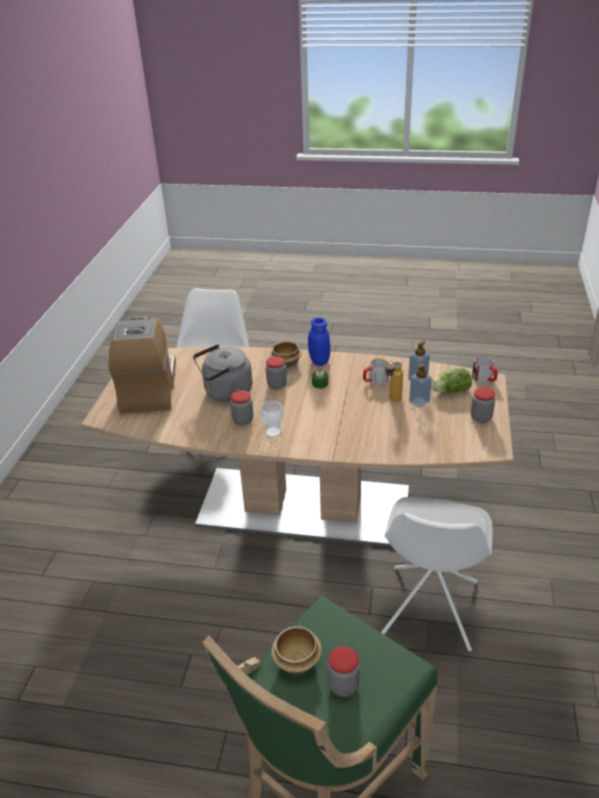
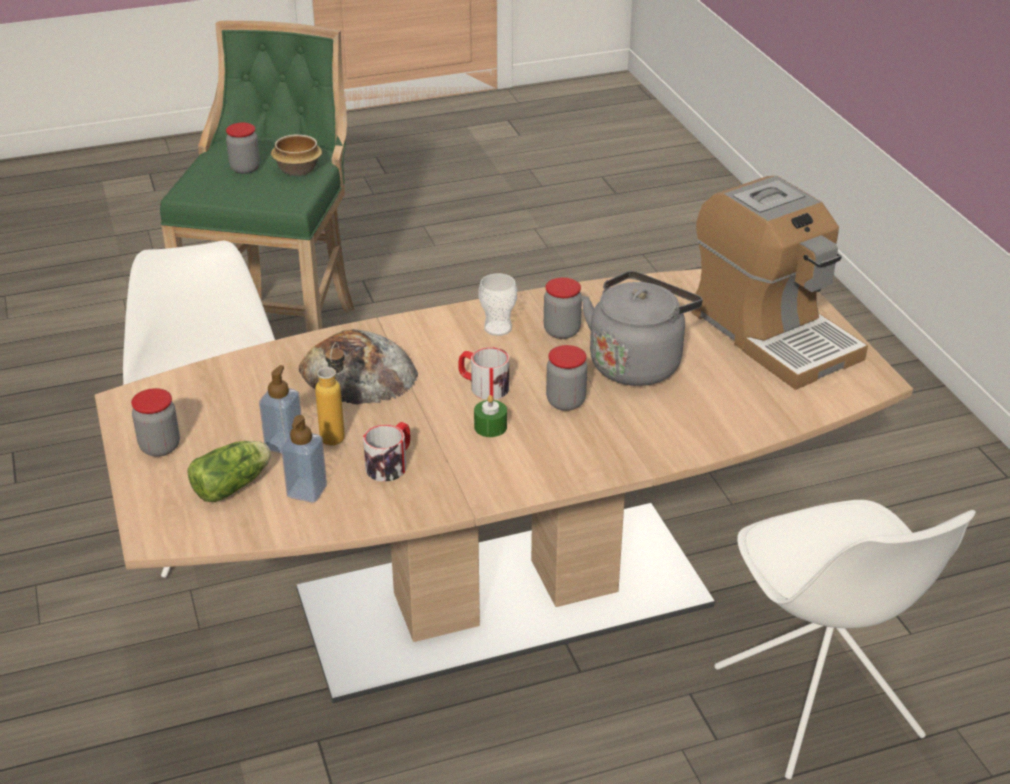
camera: 150 degrees right, 0 degrees up
(286, 364) = (589, 448): bowl -> none
(319, 361) = (530, 473): blue jar -> none
(363, 429) = (358, 371): none -> bread
(484, 379) = (168, 534): mug -> mug (483, 386)

